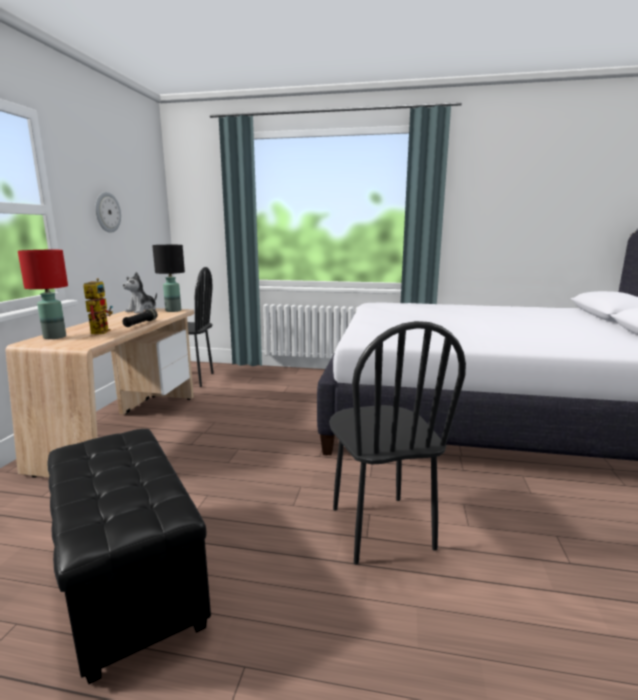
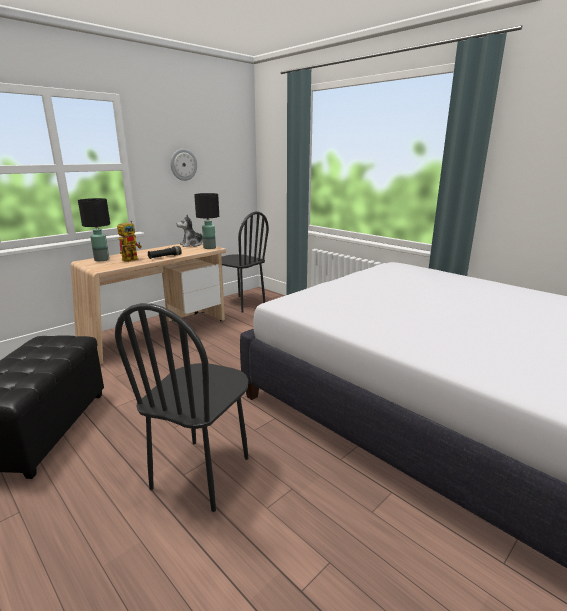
camera: 35 degrees right, 5 degrees up
(55, 337) = (102, 259): red table lamp -> black table lamp

